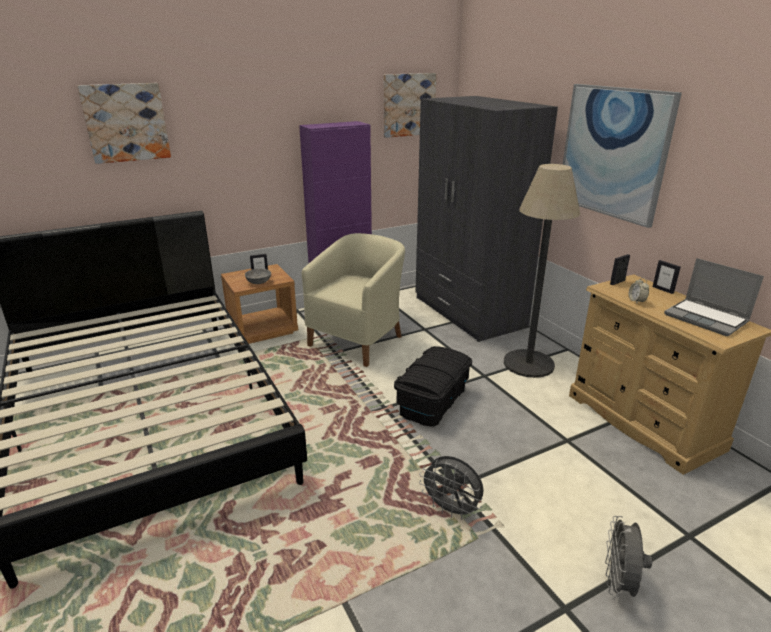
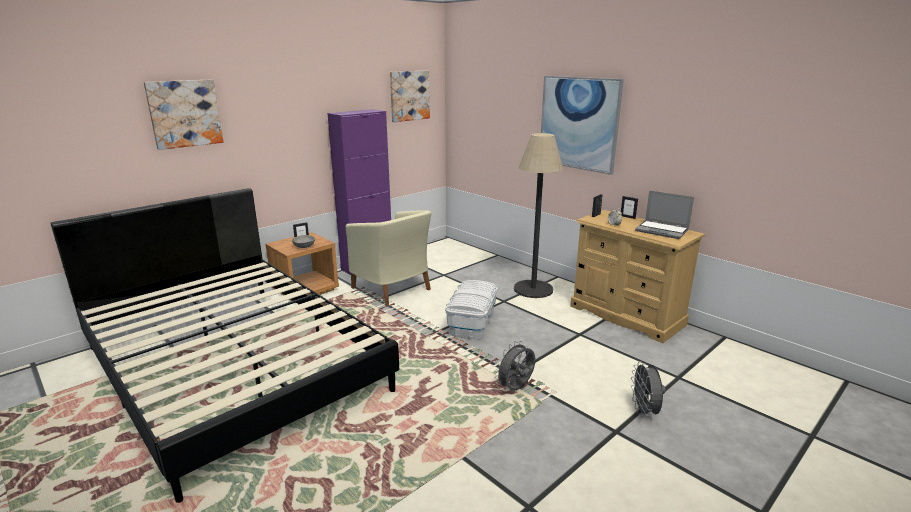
camera: 15 degrees left, 5 degrees down
(358, 340) = (393, 289): beige armchair -> beige armchair turned 120 degrees clockwise
(432, 401) = (471, 322): black storage box -> white storage box
(451, 510) = (516, 389): grey fan -> grey fan turned 120 degrees clockwise
(468, 312) = (473, 259): grey wardrobe -> none

